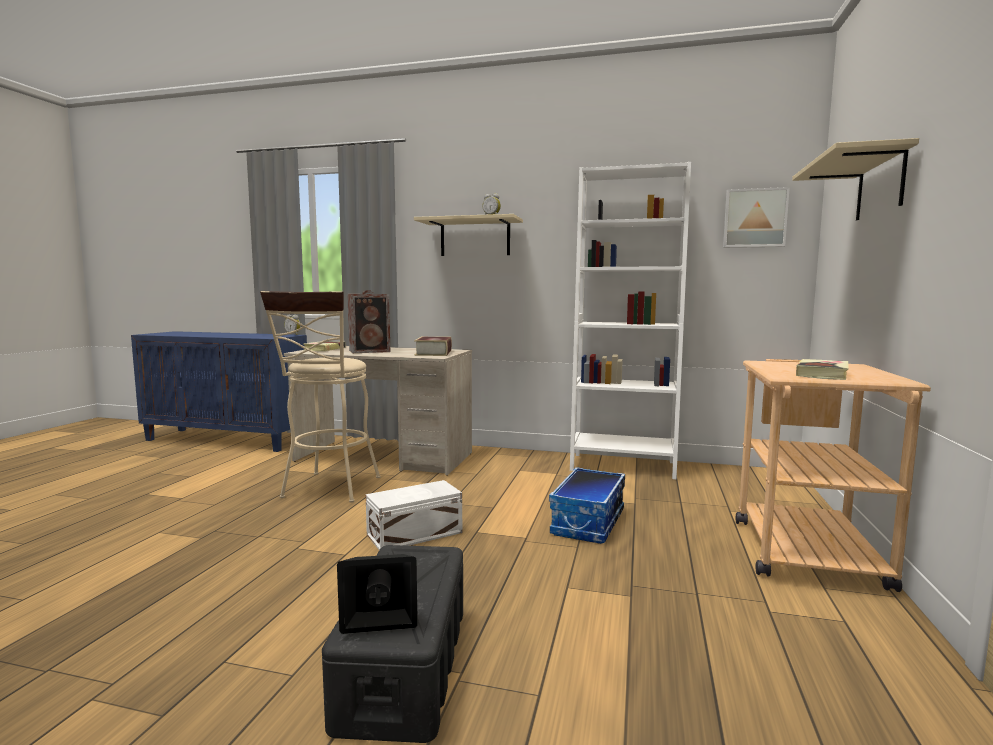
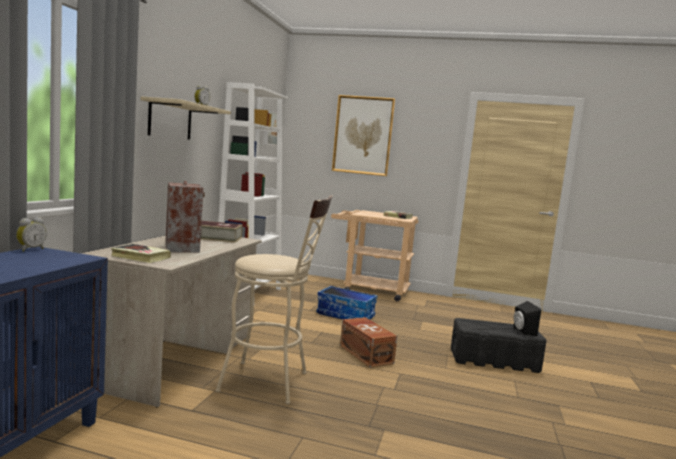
camera: 90 degrees left, 0 degrees up
(416, 534) = (366, 354): white storage box -> brown storage box
(880, 185) = (363, 135): beige shelf -> picture

